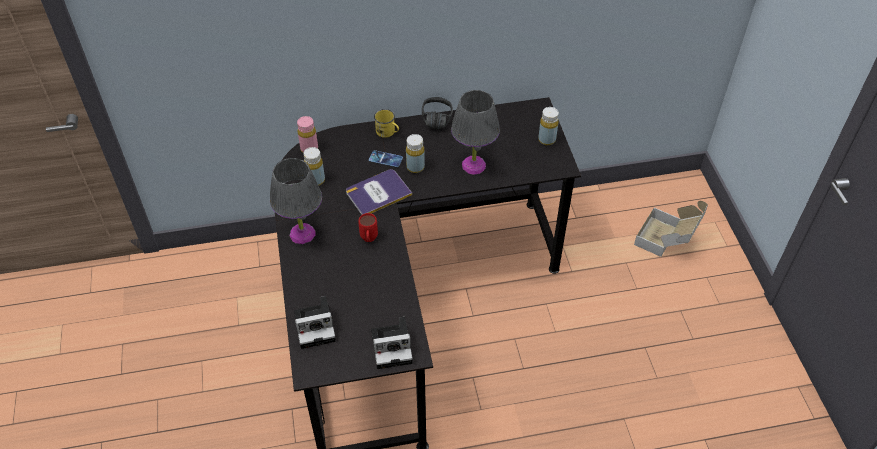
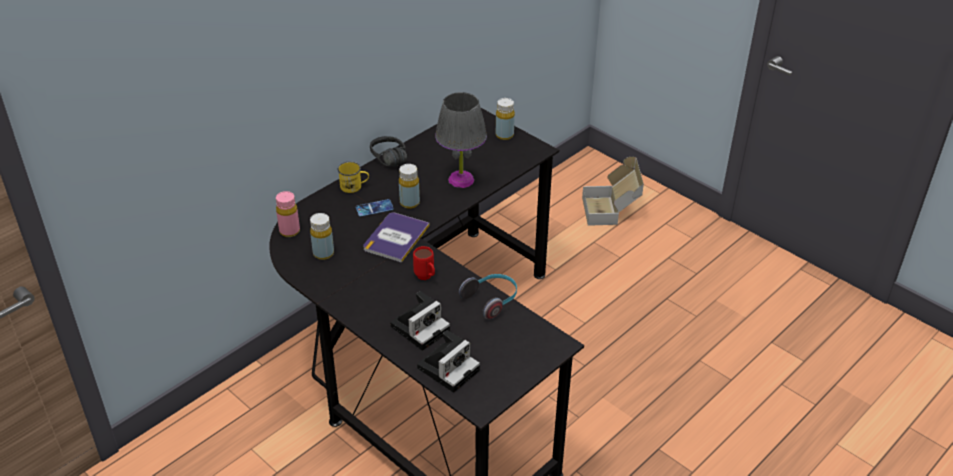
camera: 35 degrees left, 10 degrees down
(302, 233) = (356, 302): grey table lamp -> none
(393, 346) = (535, 347): camera -> camera (421, 327)
(398, 286) = (491, 300): none -> headphones

